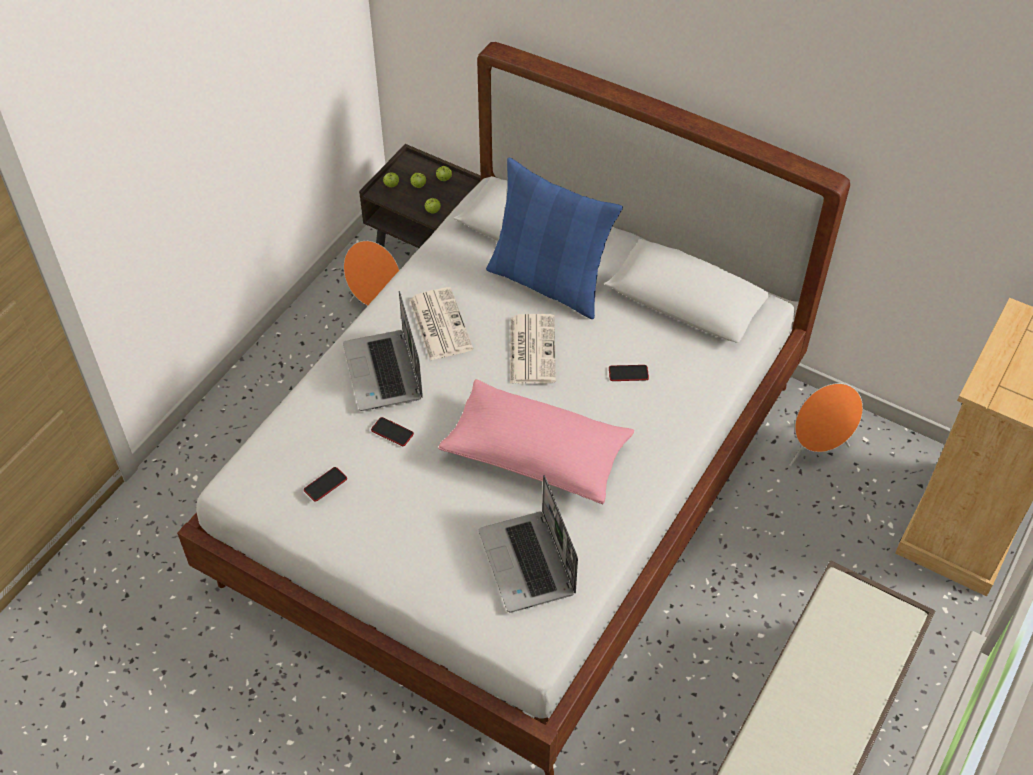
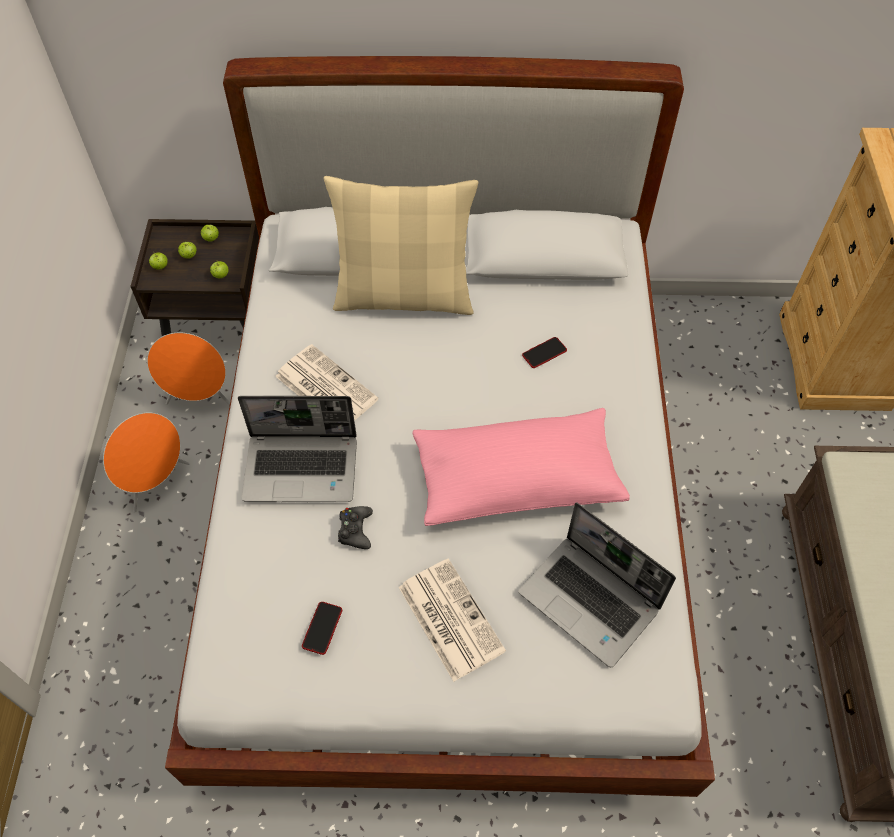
camera: 30 degrees left, 5 degrees up
(384, 372) = (302, 468): laptop -> laptop turned 45 degrees counterclockwise
(392, 432) = (355, 530): phone -> black game controller
(531, 349) = (435, 371): newspaper -> newspaper (449, 618)
(548, 282) = (404, 296): blue pillow -> beige pillow
(816, 450) = (678, 349): orange speaker -> orange speaker (157, 483)

